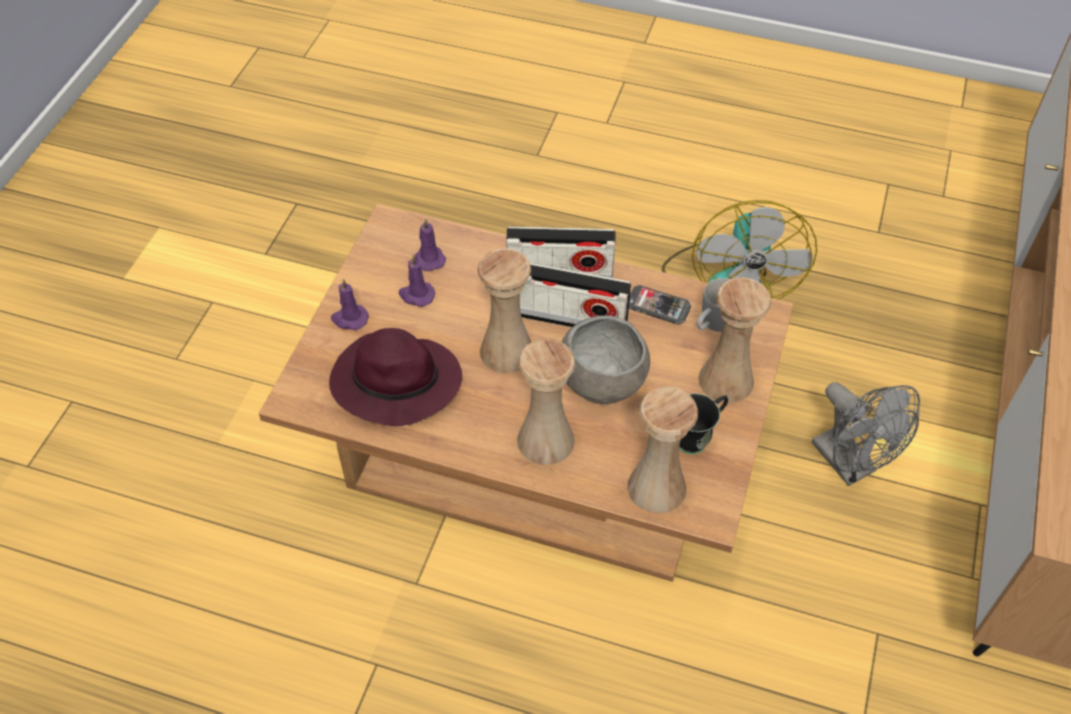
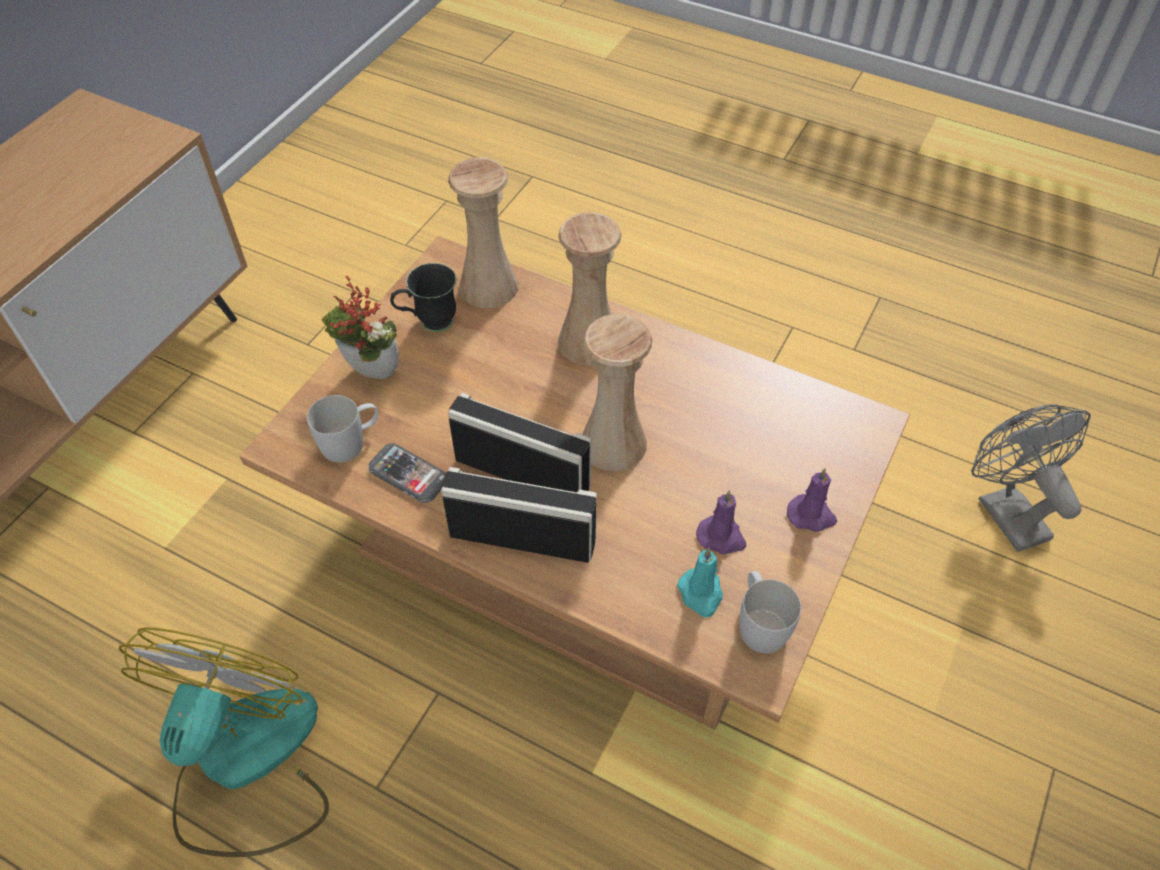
camera: 170 degrees left, 0 degrees up
(389, 247) = (759, 622): none -> white mug
(394, 383) = (752, 424): purple hat -> none
(429, 258) = (701, 594): purple candle -> turquoise candle
(601, 382) = (511, 392): grey bowl -> none
(726, 380) = (370, 375): beige vase -> potted plant
(850, 465) = (237, 489): grey fan -> grey fan (1005, 510)

